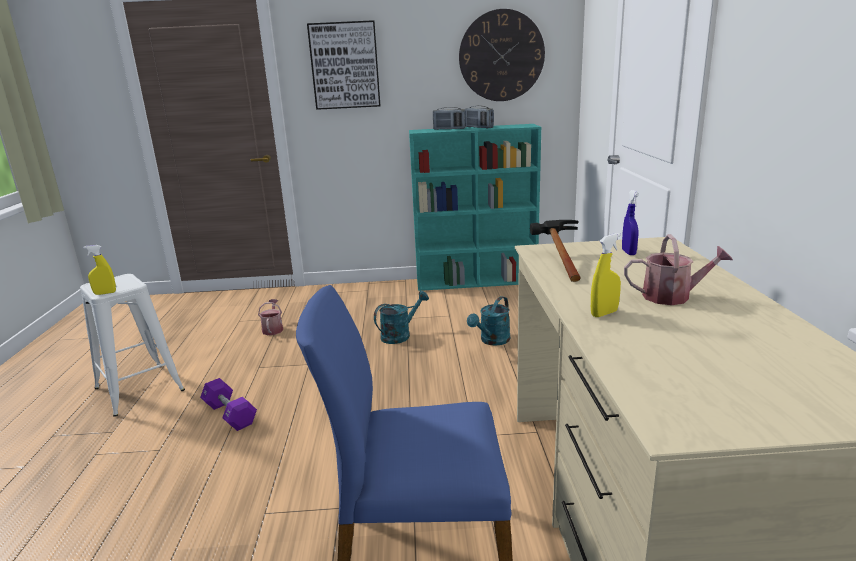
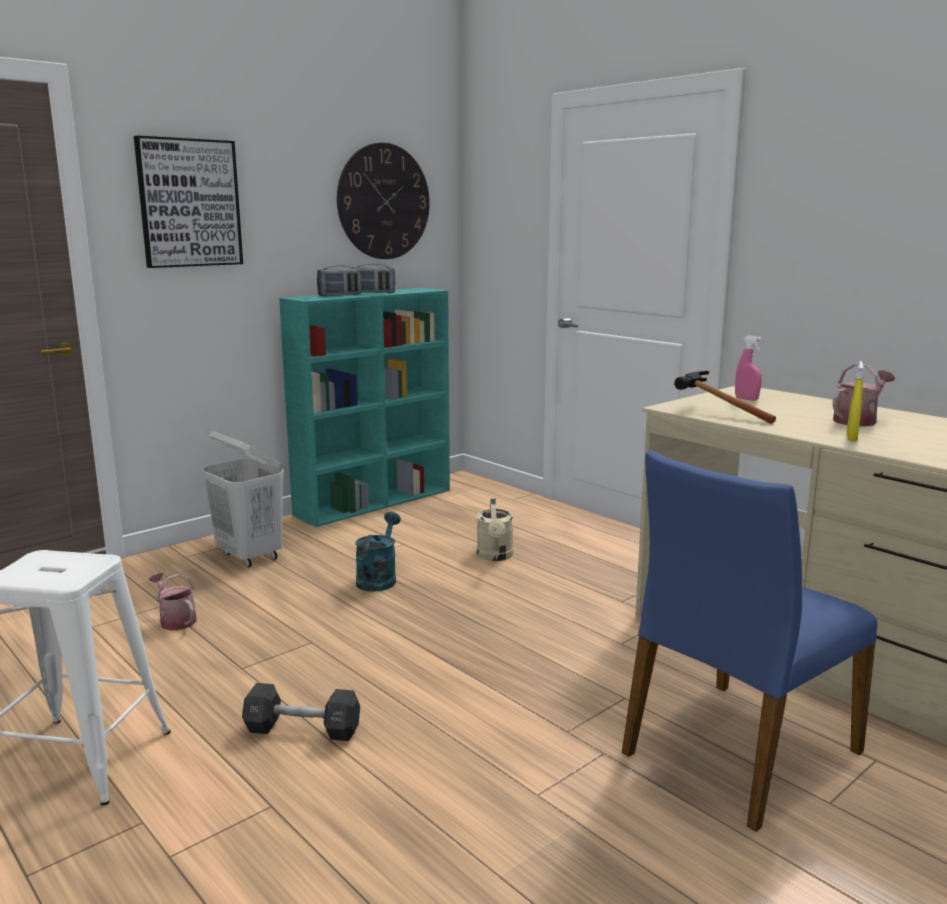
camera: 40 degrees left, 5 degrees down
(105, 293) = (74, 579): yellow spray bottle -> none
(230, 414) = (302, 729): purple dumbbell -> black dumbbell
(358, 301) = (250, 556): none -> white laundry basket
(492, 341) = (495, 556): turquoise watering can -> beige watering can
(628, 252) = (746, 399): blue spray bottle -> pink spray bottle

